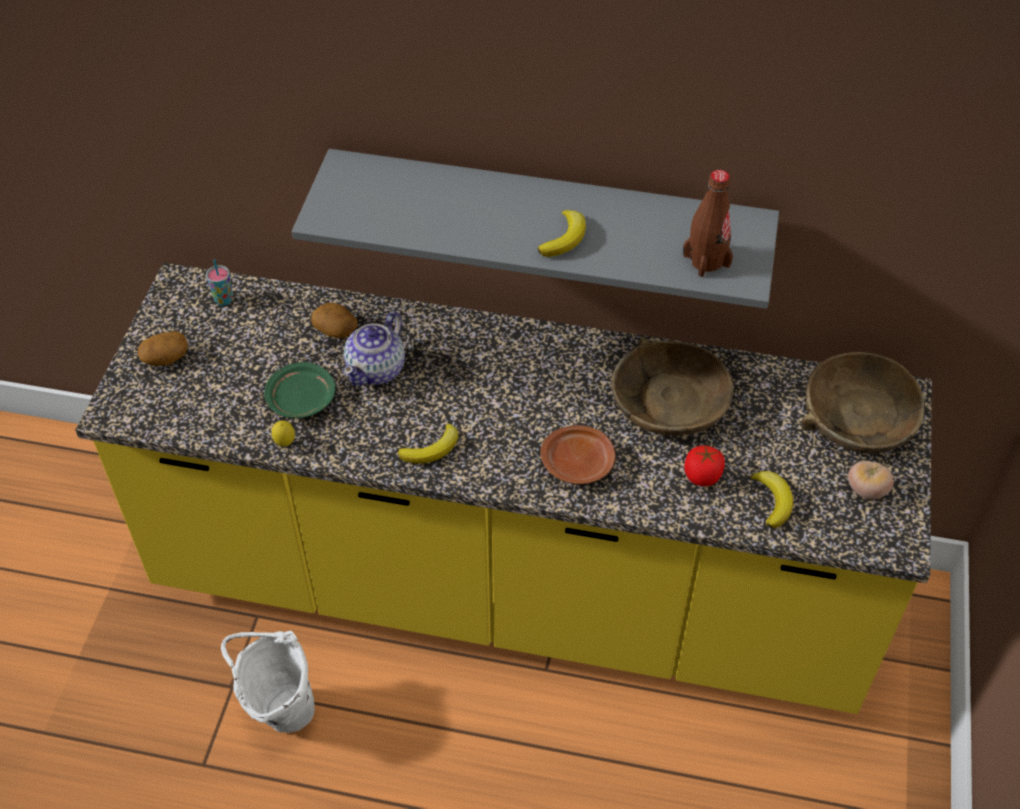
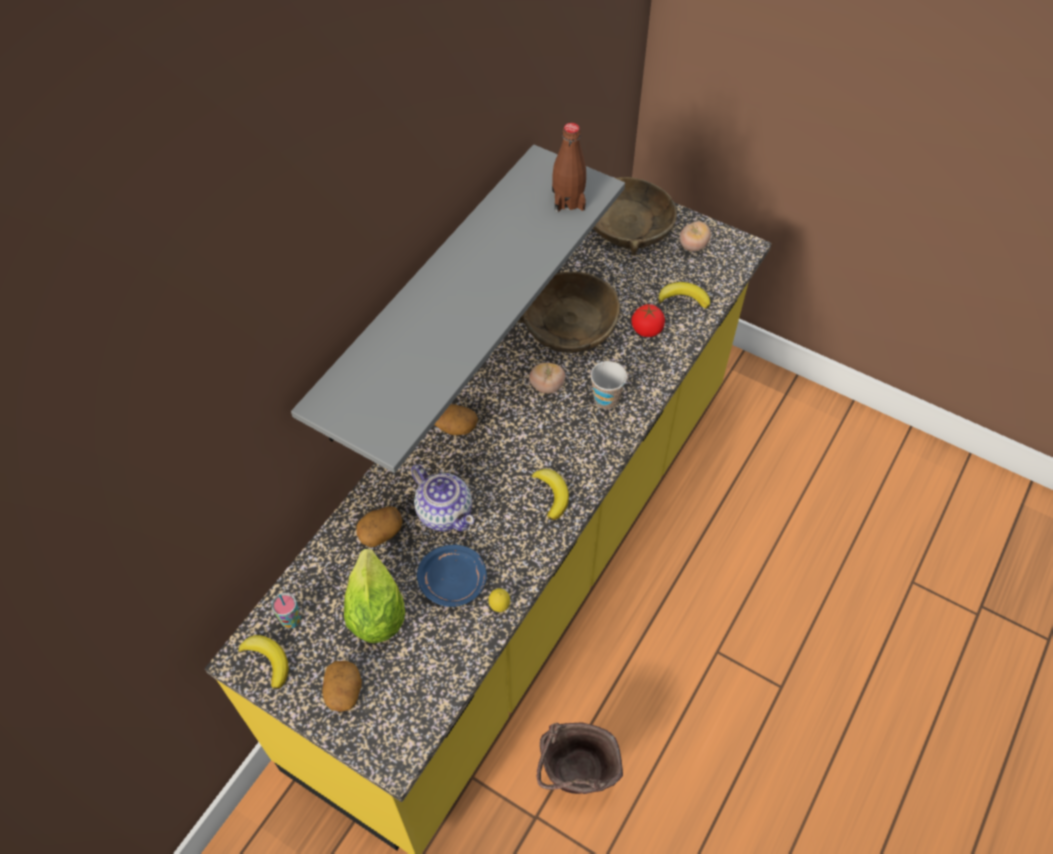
camera: 70 degrees left, 5 degrees up
(250, 353) = (375, 612): none -> lettuce
(279, 711) = (574, 780): white bucket -> brown bucket
(301, 400) = (453, 581): green plate -> blue plate
(482, 346) = (455, 426): none -> potato
(564, 237) = (502, 275): banana -> banana (268, 660)
(571, 406) = (547, 386): none -> tomato
(578, 463) = (606, 400): brown plate -> cup

